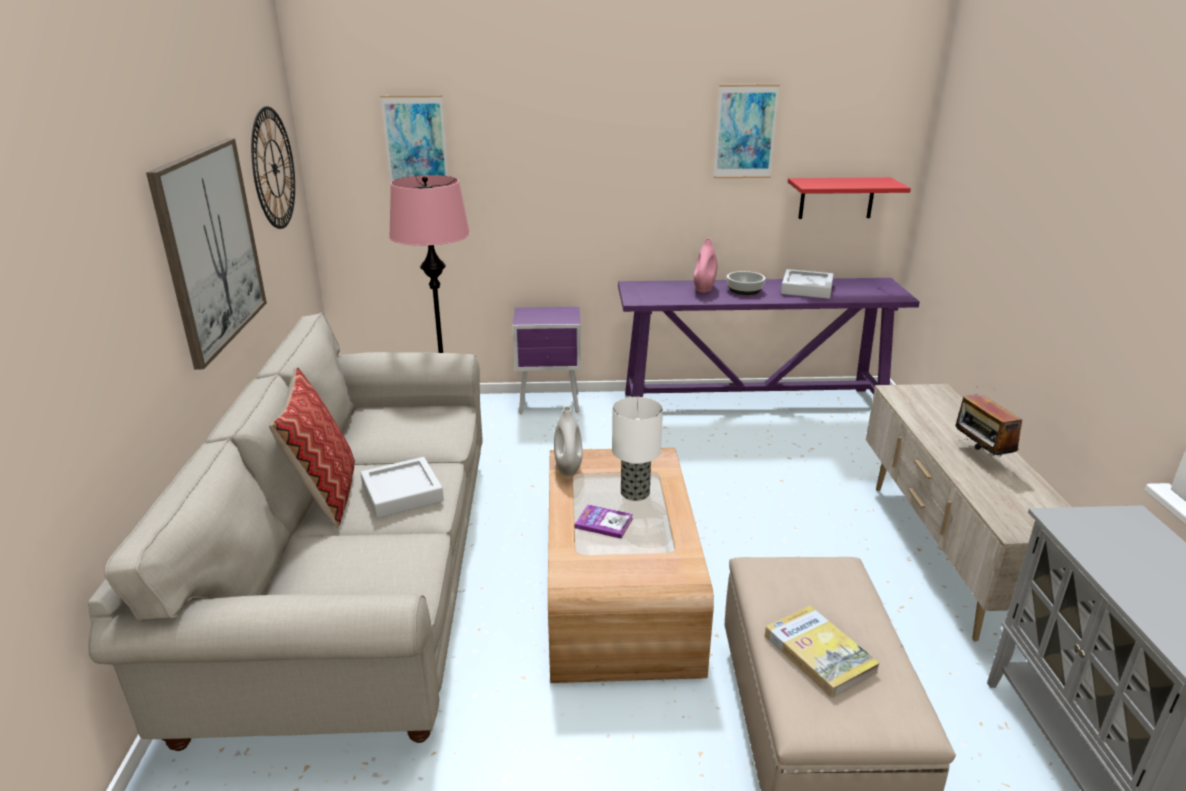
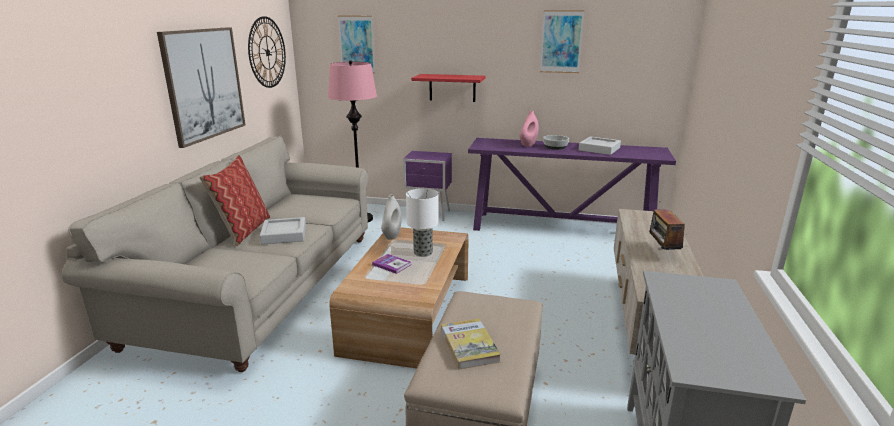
camera: 15 degrees right, 5 degrees down
(836, 198) = (626, 89): red shelf -> red shelf (452, 88)

